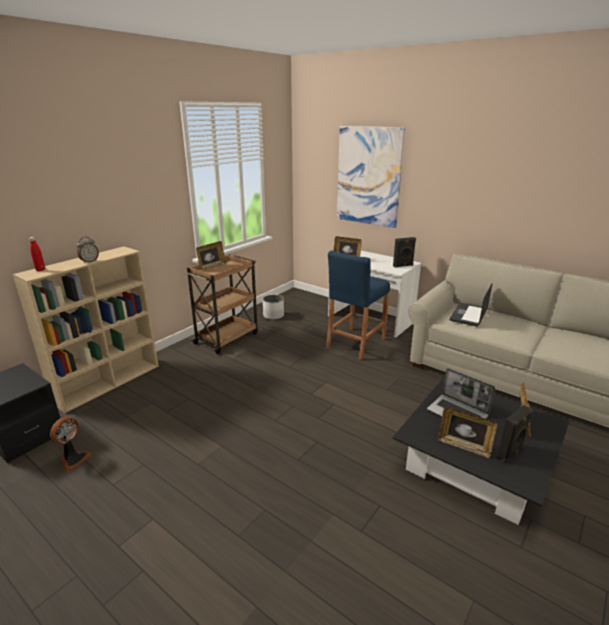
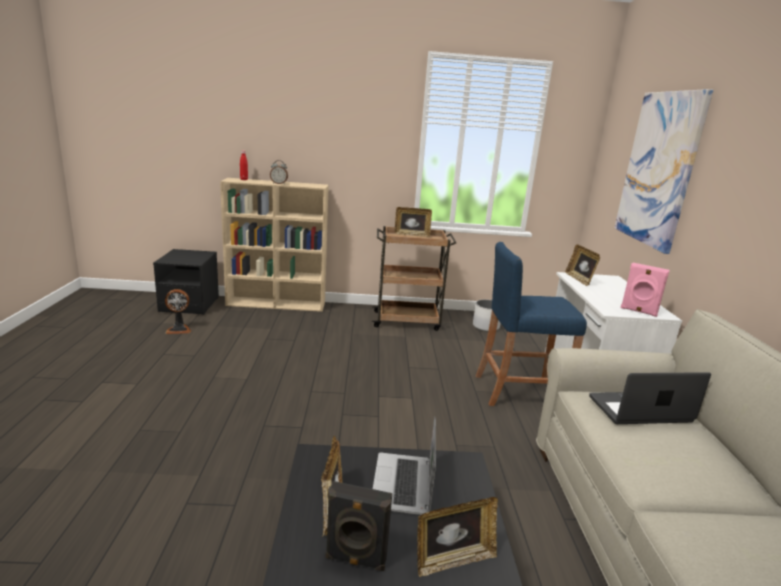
camera: 50 degrees right, 5 degrees down
(403, 266) = (638, 311): black speaker -> pink speaker

